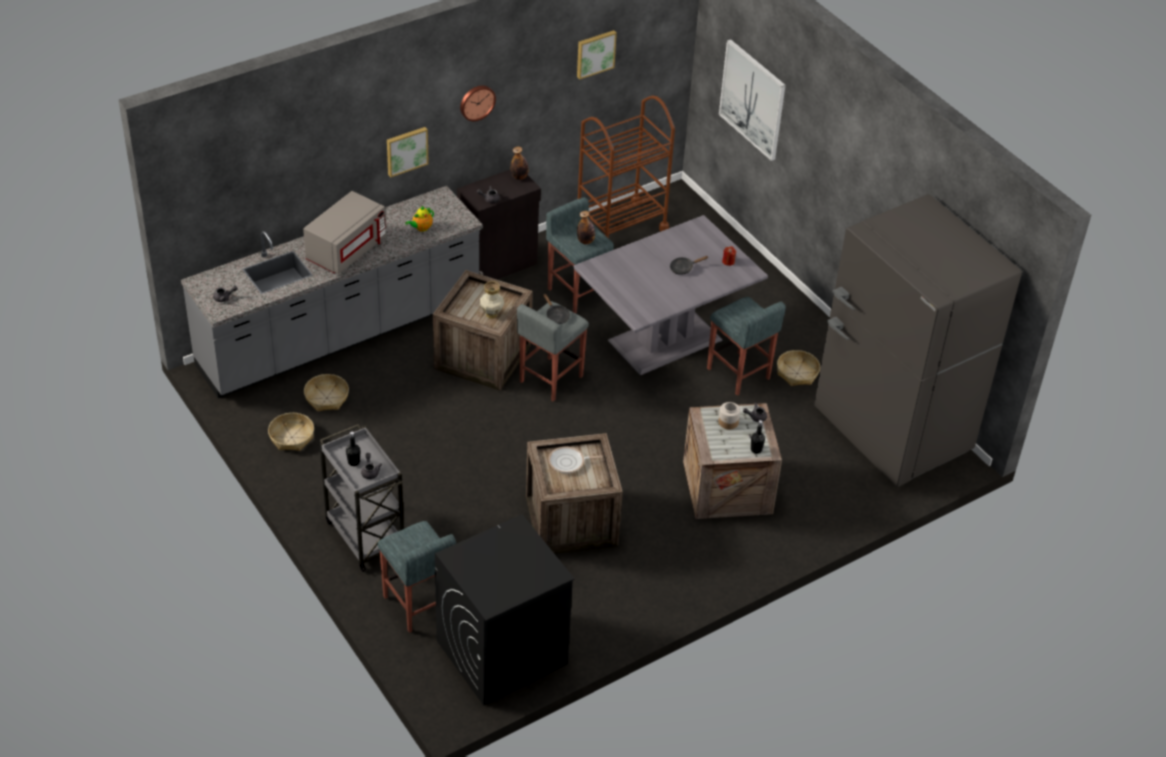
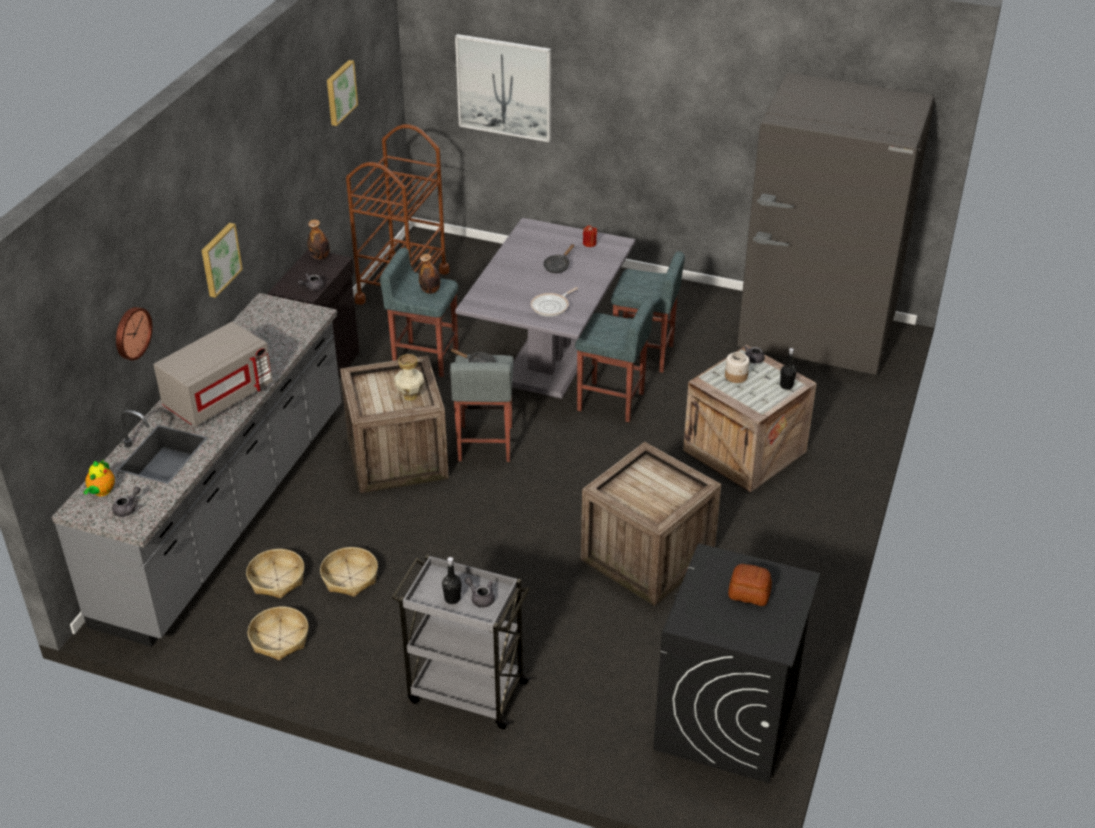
camera: 35 degrees left, 5 degrees down
(346, 250) = (218, 397): grey microwave -> grey microwave turned 45 degrees clockwise
(418, 605) = (596, 727): grey stool -> grey stool (611, 402)
(421, 228) = (277, 340): teapot -> teapot (101, 492)
(476, 102) = (264, 178): wall clock -> wall clock (131, 333)
(513, 563) = (749, 594): none -> bread
(568, 462) = (640, 487): frying pan -> frying pan (551, 306)
(797, 373) = (689, 330): basket -> basket (350, 578)

